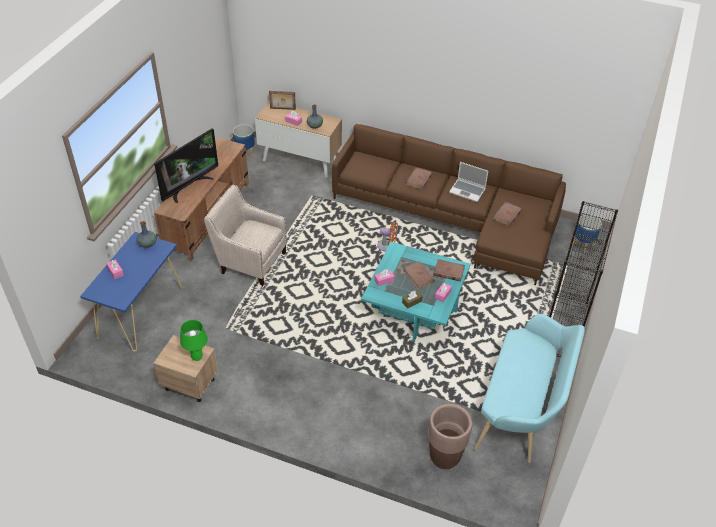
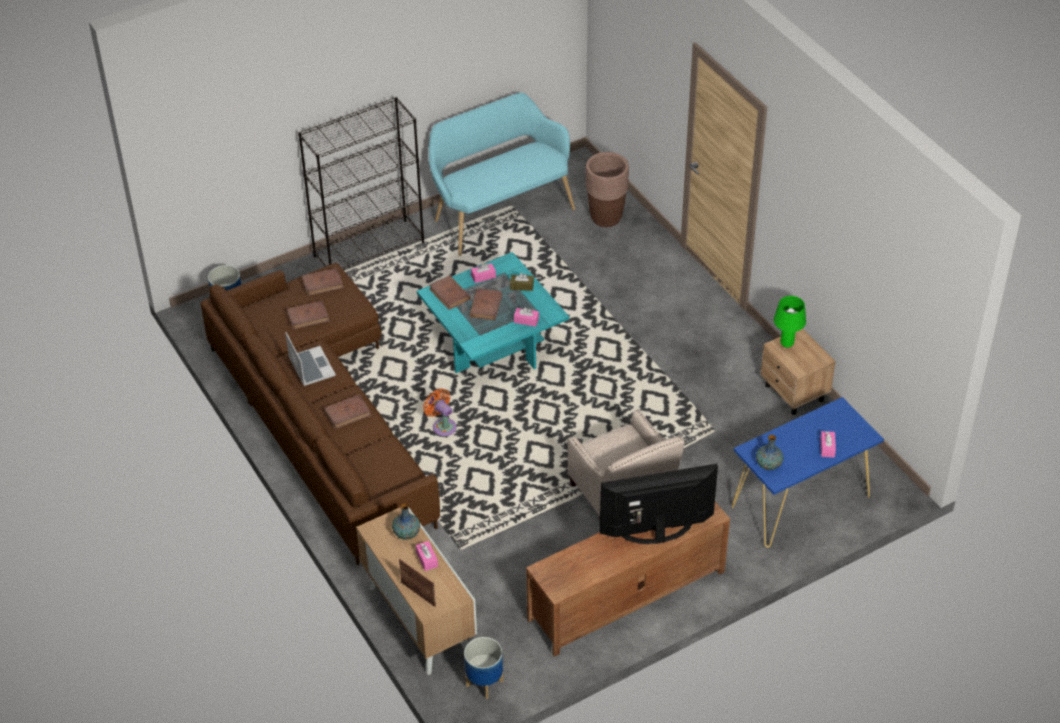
camera: 140 degrees left, 0 degrees up
(527, 238) = (323, 283): none -> brown book

